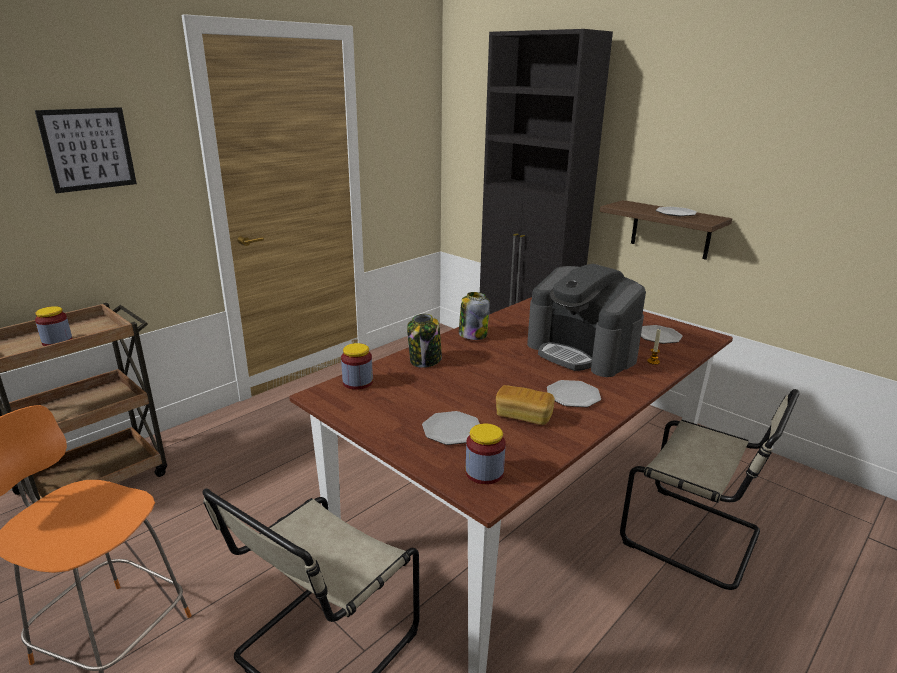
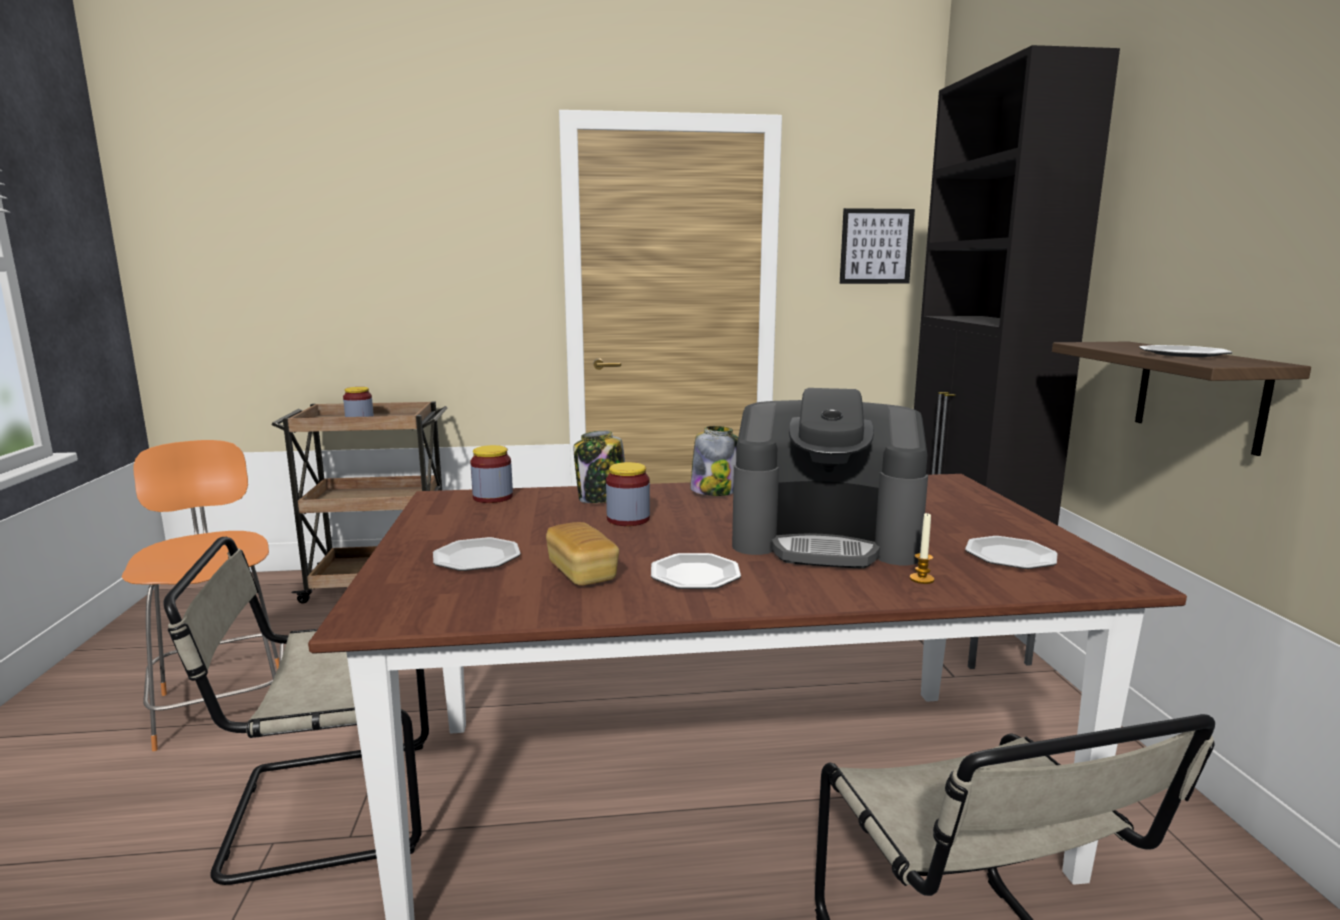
camera: 40 degrees right, 10 degrees down
(88, 149) = (444, 244): picture -> picture (876, 246)
(484, 473) = (411, 602): jar -> jar (628, 519)
(582, 352) = (825, 540): coffee machine -> coffee machine turned 75 degrees counterclockwise

